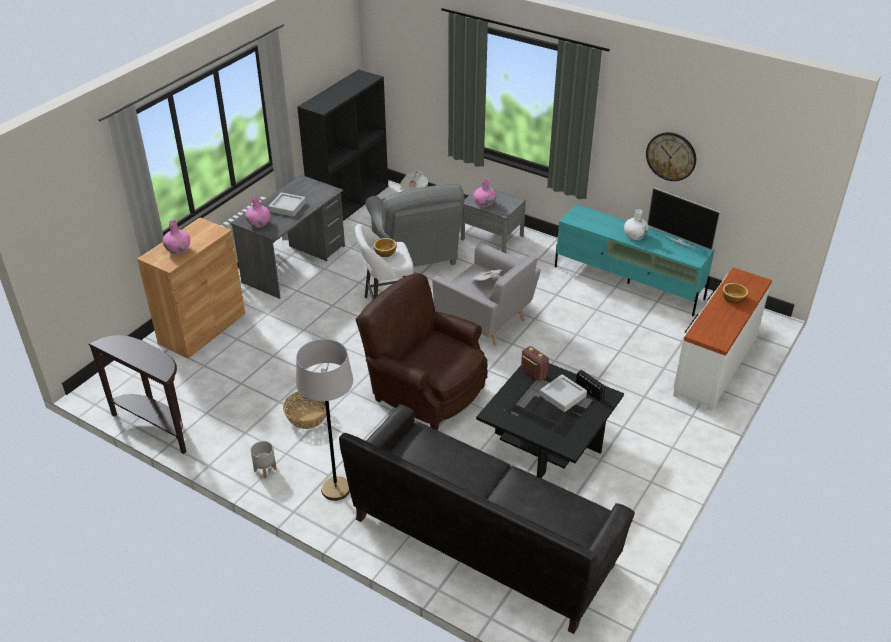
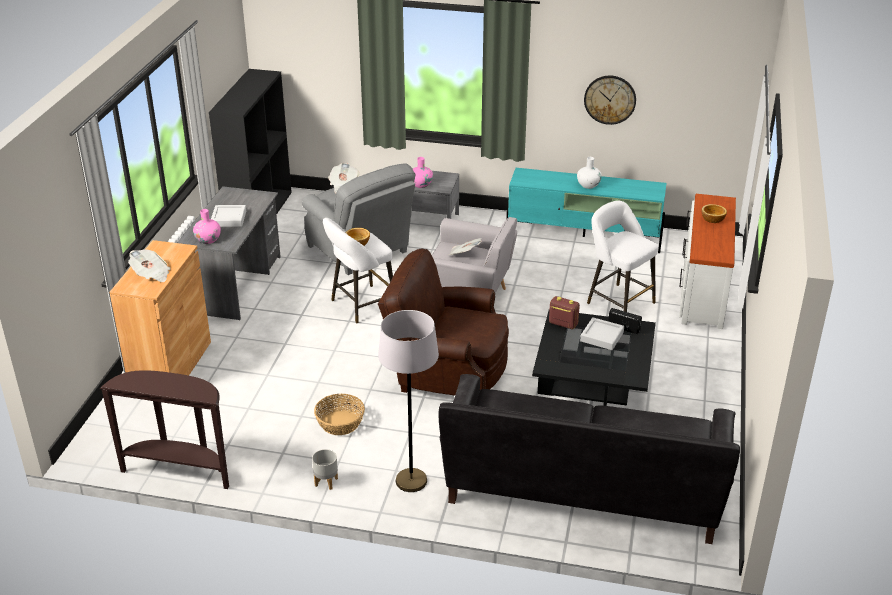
camera: 20 degrees left, 5 degrees down
(178, 250) = (151, 275): pink vase -> newspaper
(623, 358) = (617, 302): none -> white stool
(679, 241) = (631, 182): television -> none

